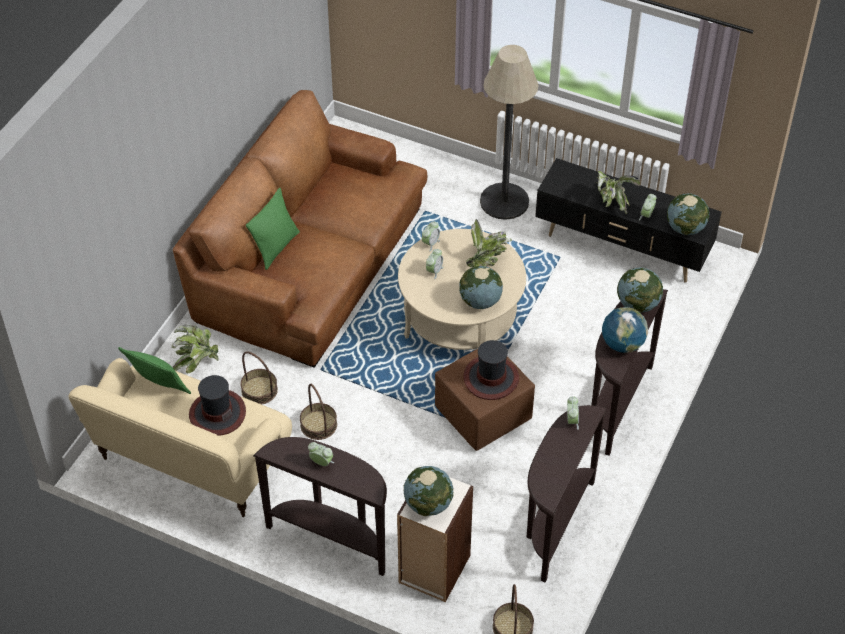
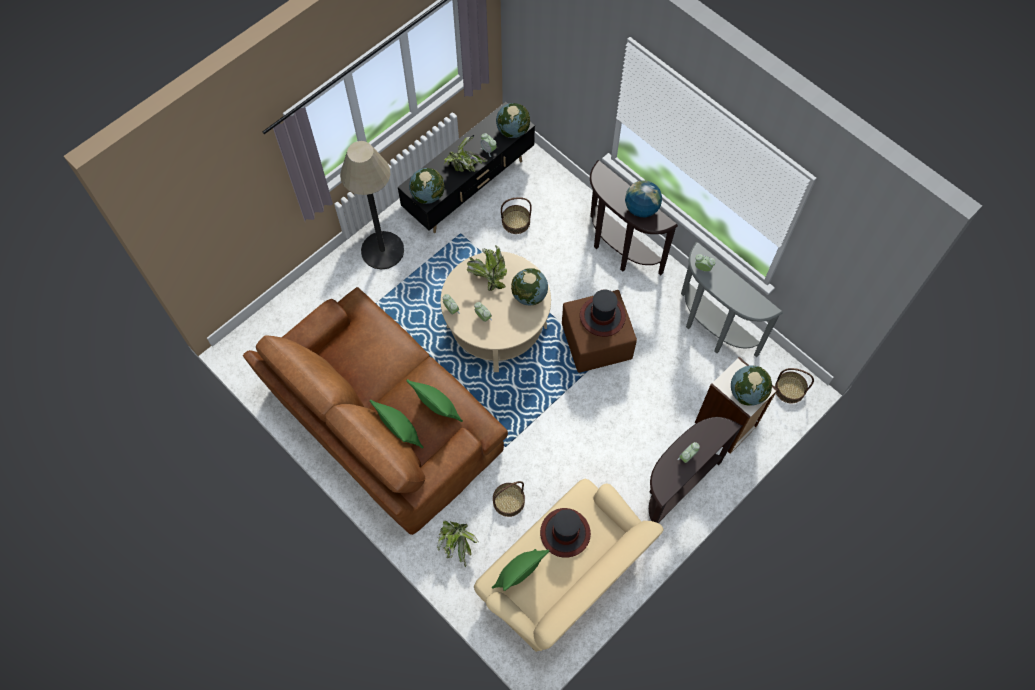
camera: 70 degrees left, 15 degrees up
(311, 266) = (437, 409): none -> green pillow
(318, 425) = (562, 465): basket -> basket (516, 222)
(554, 525) = (711, 331): brown console table -> grey console table
(638, 304) = (606, 184): globe -> globe (428, 195)

